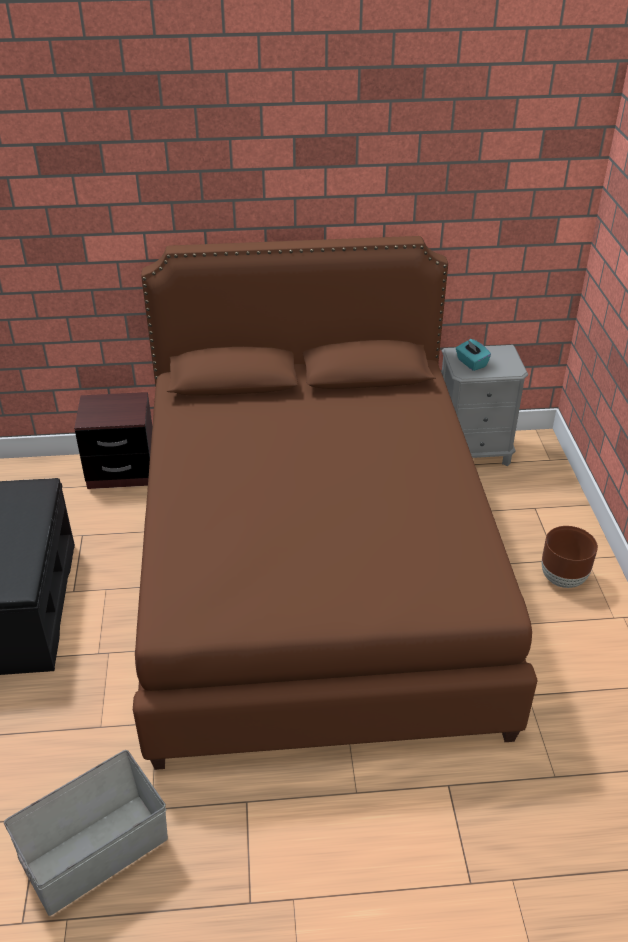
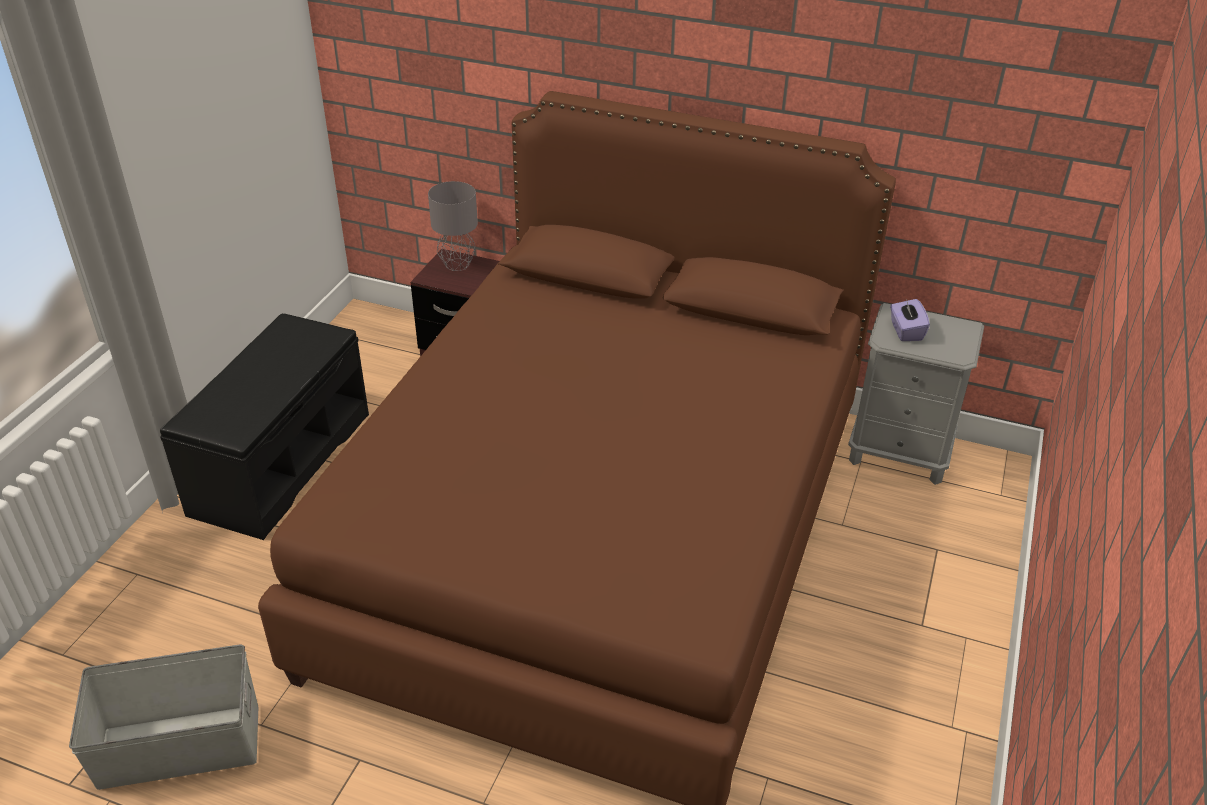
camera: 25 degrees right, 0 degrees up
(102, 405) = (456, 265): none -> grey table lamp
(471, 363) = (905, 331): turquoise tissue box -> purple tissue box
(563, 579) = (915, 652): brown planter -> none

